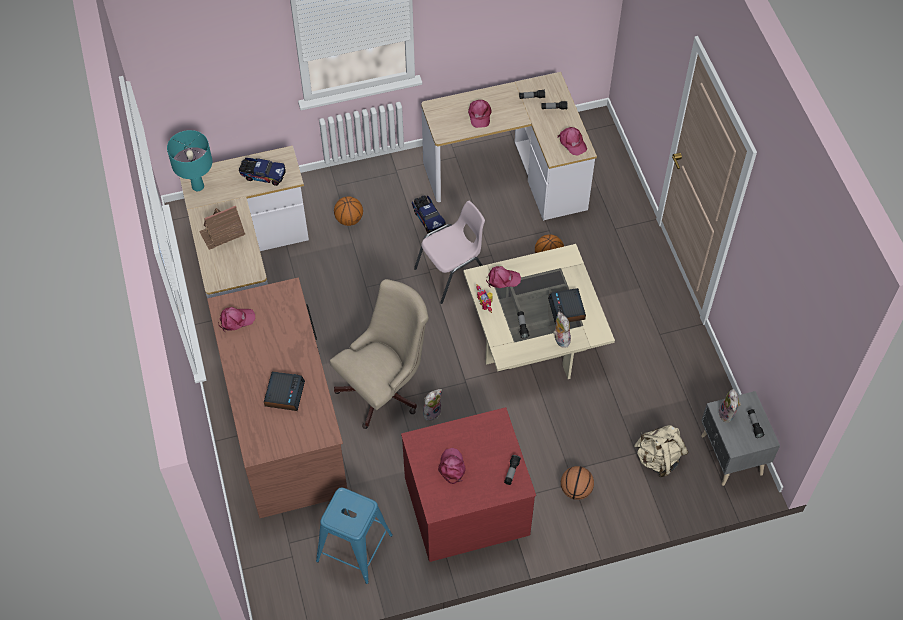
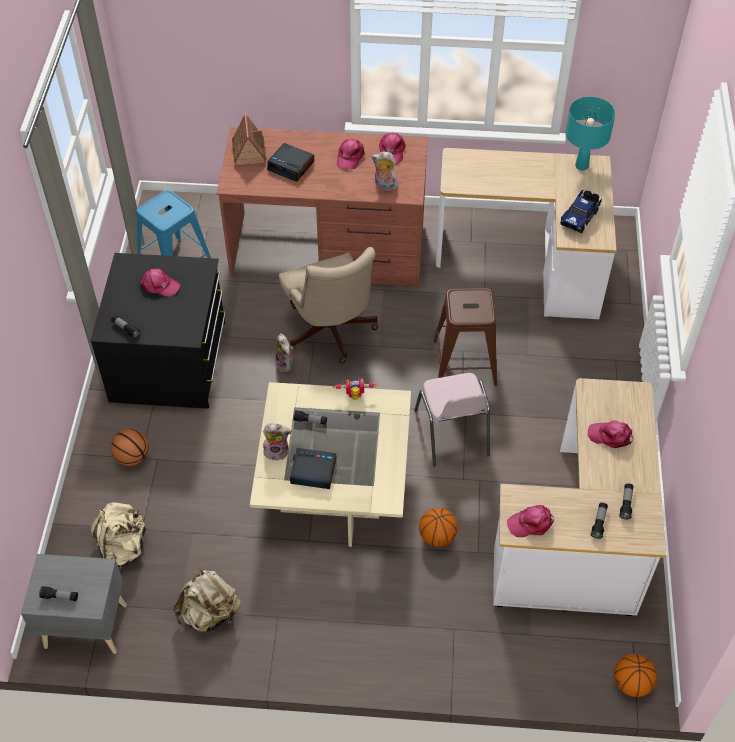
camera: 110 degrees right, 5 degrees down
(222, 233) = (512, 172): toy house -> toy house (249, 150)
(349, 219) = (562, 360): basketball -> basketball (631, 684)
(378, 283) = (465, 362): none -> brown stool
(428, 218) = (540, 433): toy truck -> none
(466, 504) = (170, 362): red dresser -> black dresser
(502, 279) = (382, 423): pink cap -> pink cap (350, 156)
(679, 377) = (210, 613): none -> beige backpack
(728, 414) = (89, 575): plush toy -> plush toy (384, 185)

